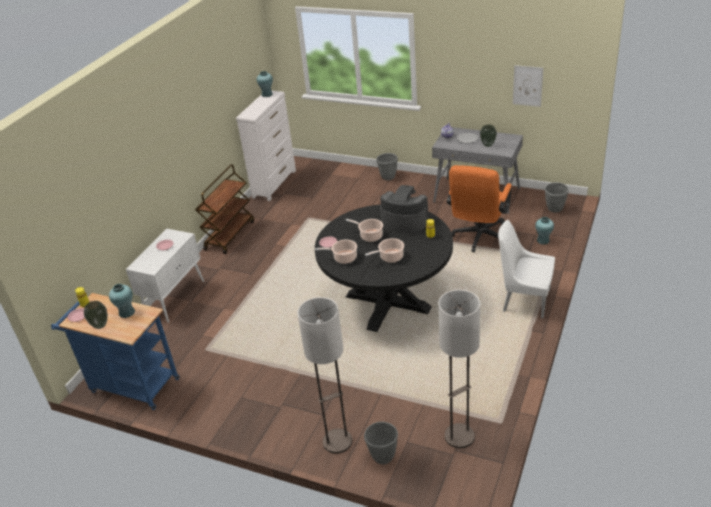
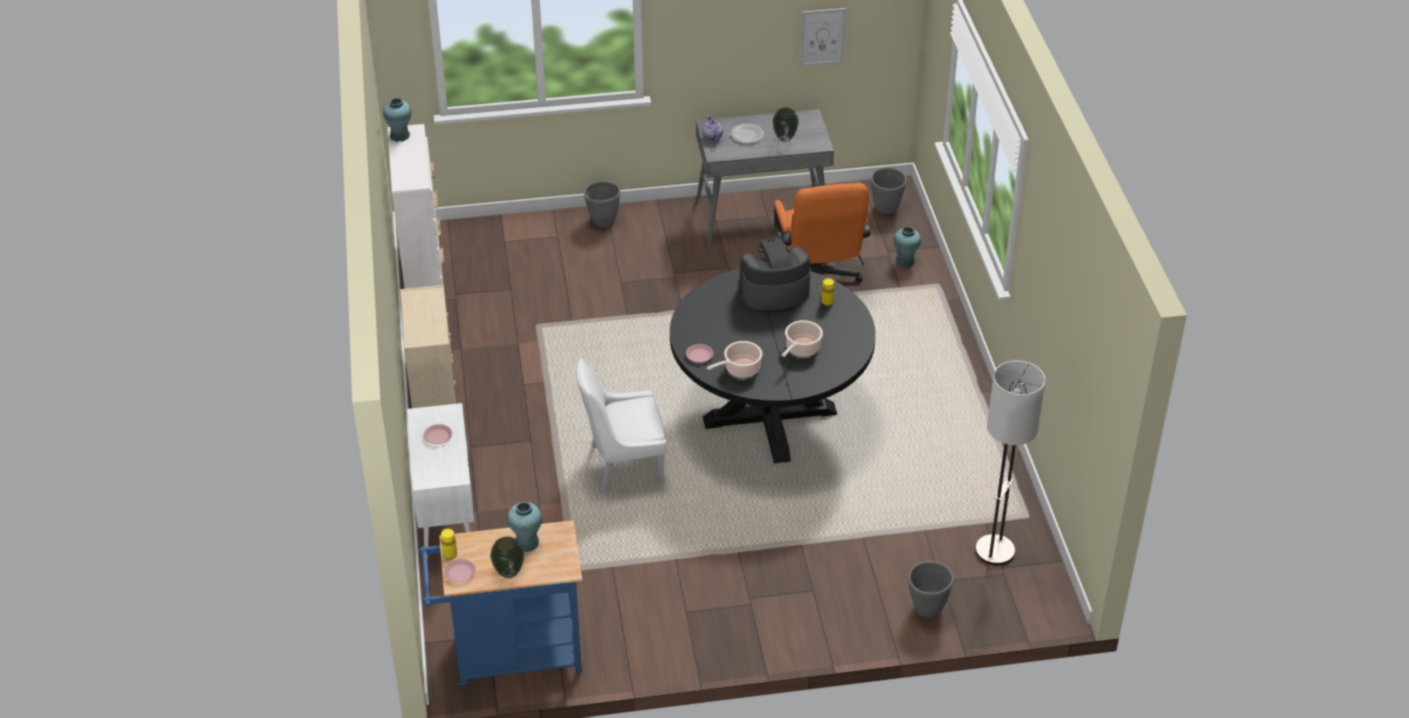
camera: 35 degrees left, 5 degrees up
(229, 235) = (433, 391): brown cart -> beige dresser
(337, 442) = (859, 614): floor lamp -> none
(370, 236) = (746, 327): cooking pot -> none
(524, 300) = (942, 354): white chair -> white chair (623, 465)

